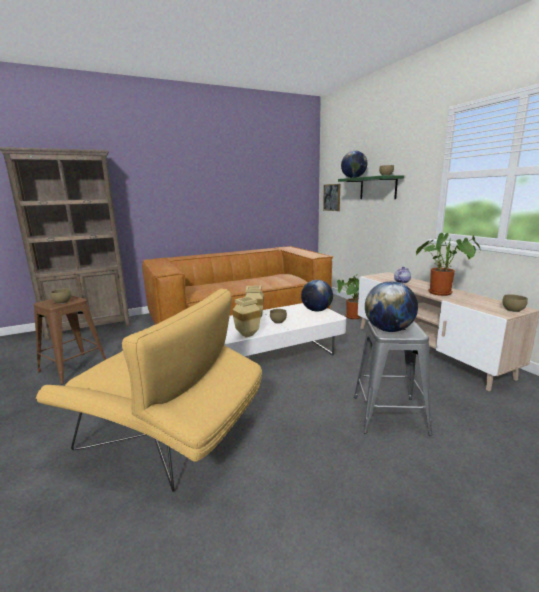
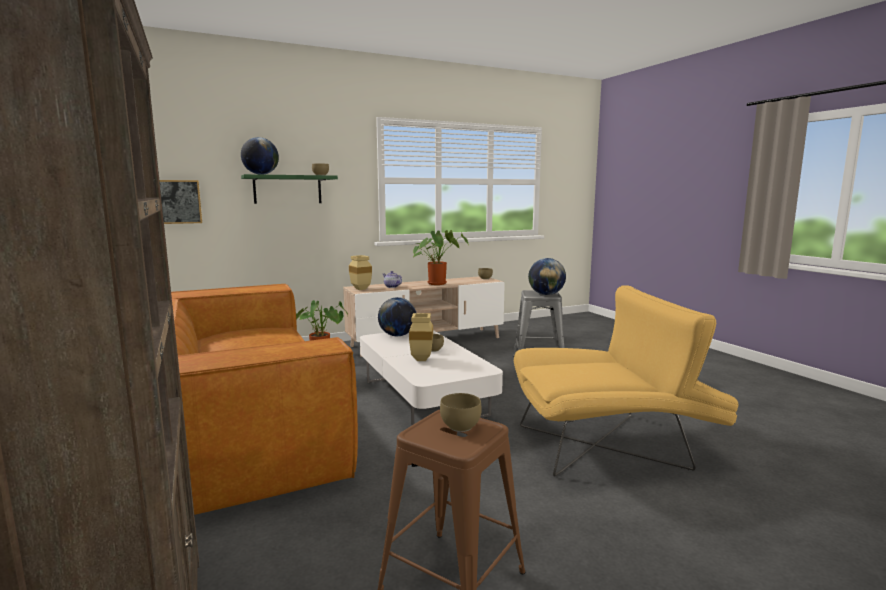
camera: 90 degrees left, 5 degrees down
(168, 437) = (612, 444): yellow armchair -> yellow armchair turned 60 degrees clockwise
(248, 335) = (475, 361): beige vase -> beige vase (359, 289)

